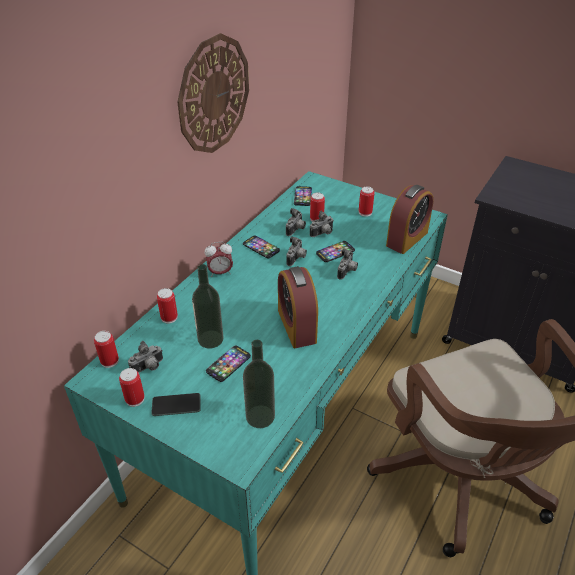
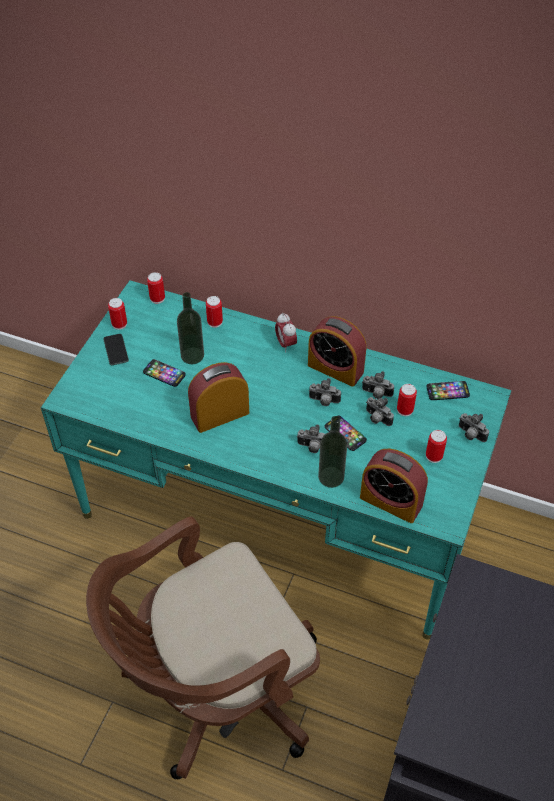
camera: 80 degrees right, 10 degrees up
(149, 368) = (153, 324): camera -> camera (470, 435)
(213, 95) = (359, 212): wall clock -> none
(260, 416) = (109, 404): bottle -> bottle (331, 477)
(261, 247) = (335, 369): phone -> alarm clock

